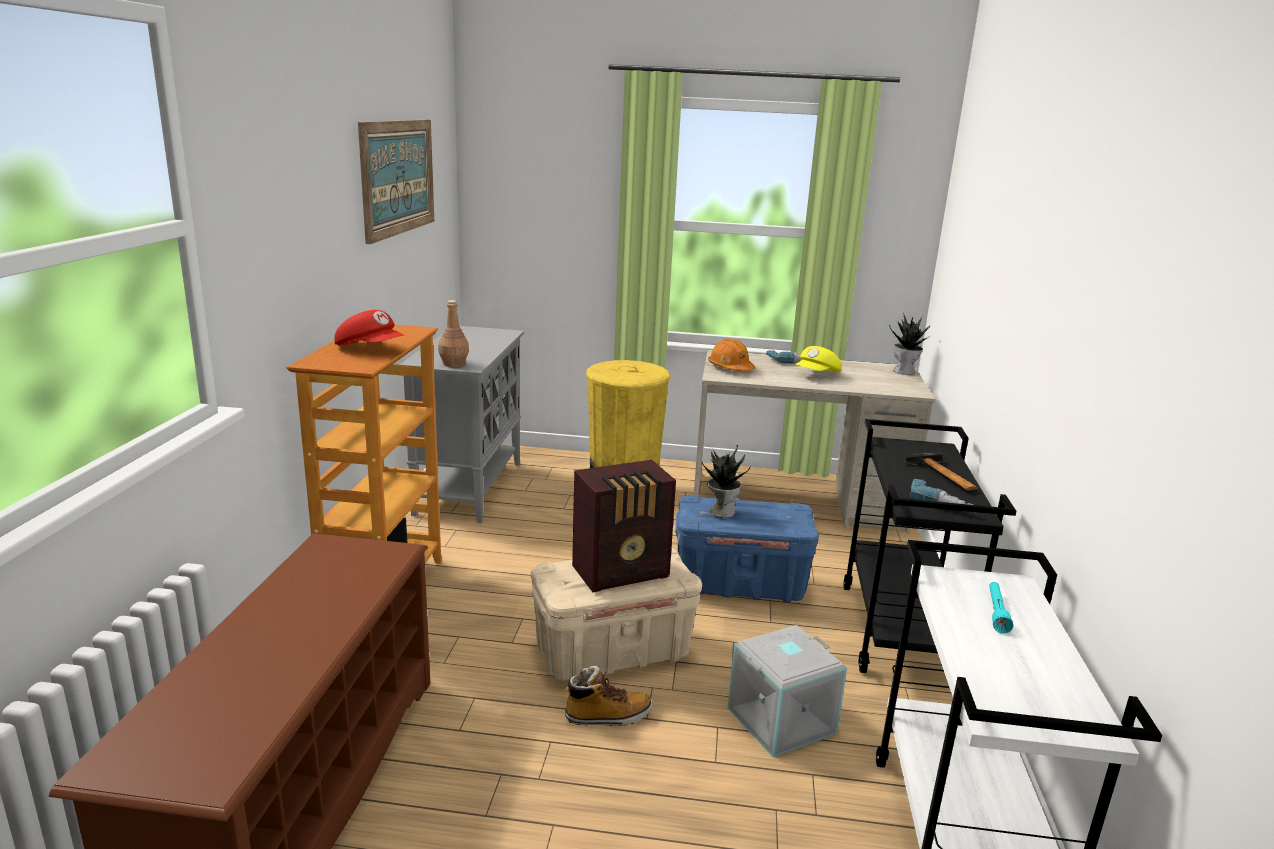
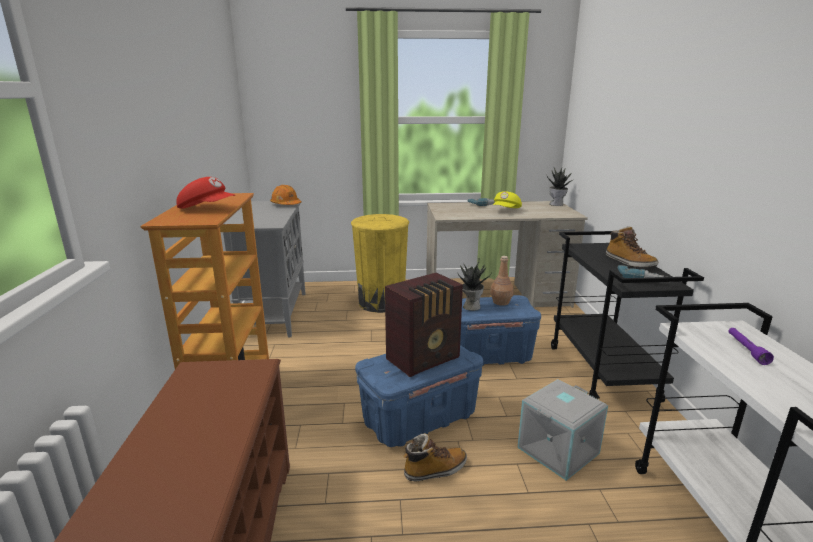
camera: 10 degrees left, 0 degrees up
(398, 177) = (204, 86): picture -> none
(453, 364) = (260, 224): brown bottle -> brown bottle (500, 302)
(613, 652) = (419, 418): beige storage box -> blue storage box
(730, 368) = (449, 211): orange hard hat -> orange hard hat (286, 204)
(943, 476) = (629, 262): hammer -> boot
(996, 612) = (746, 350): turquoise flashlight -> purple flashlight

